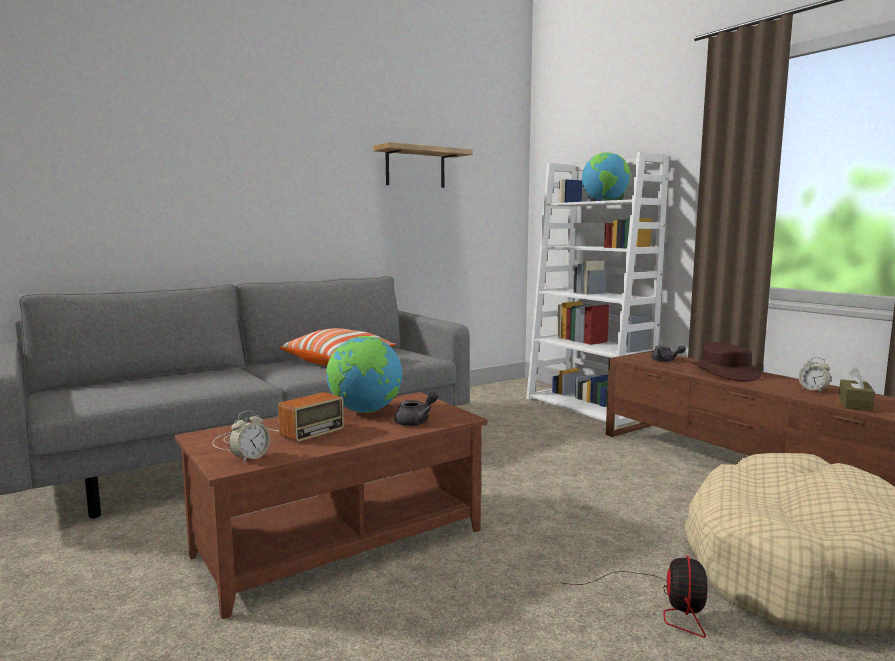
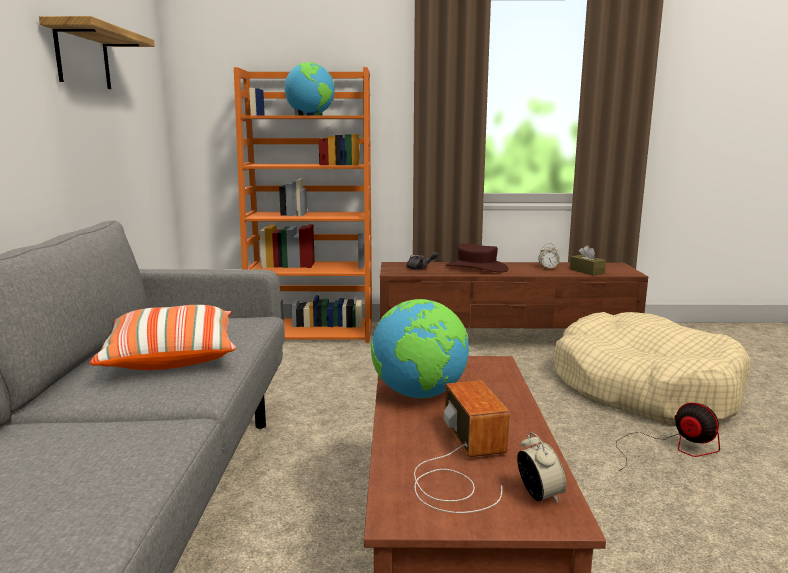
camera: 55 degrees left, 5 degrees up
(416, 421) = (489, 382): grey teapot -> none
(589, 407) = (313, 331): white bookcase -> orange bookcase

